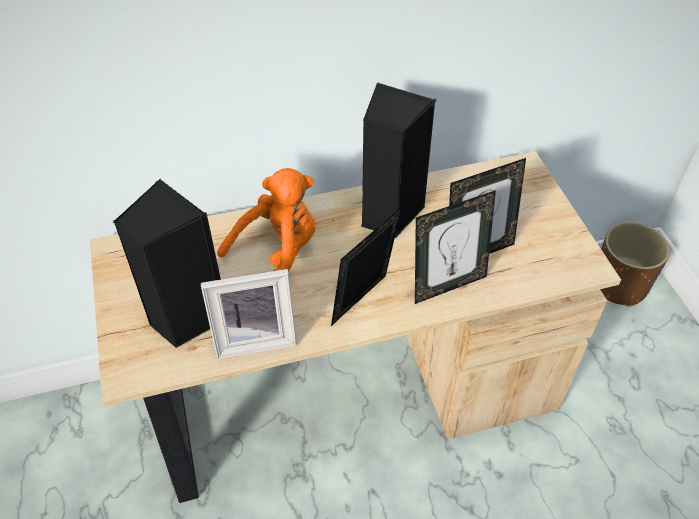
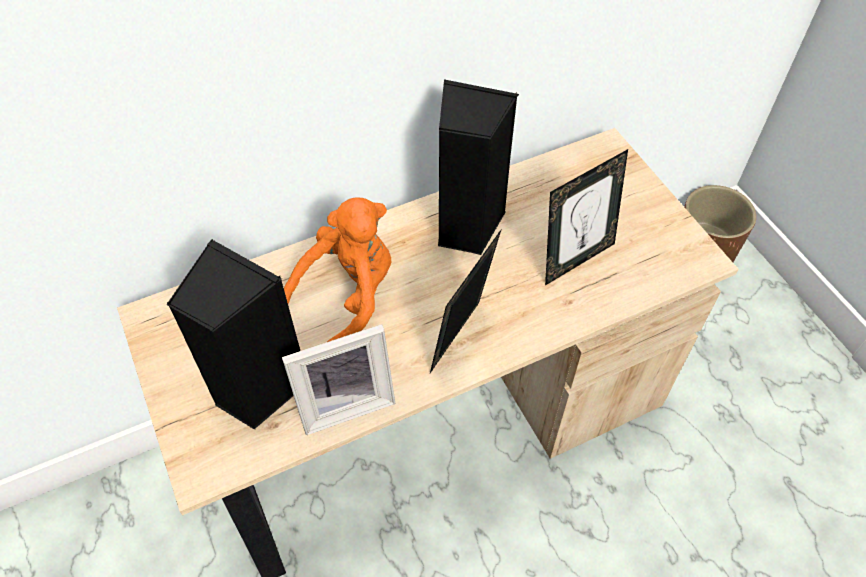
camera: 10 degrees left, 5 degrees up
(447, 285) = (551, 304): picture frame -> none

